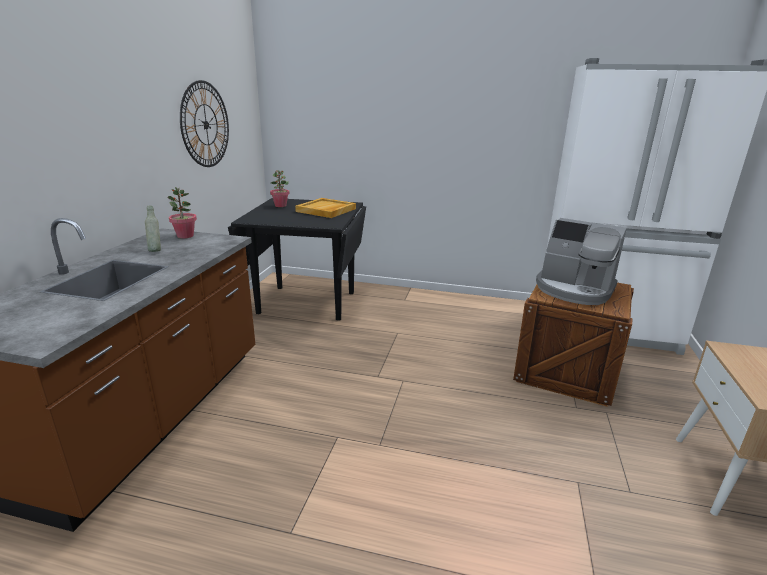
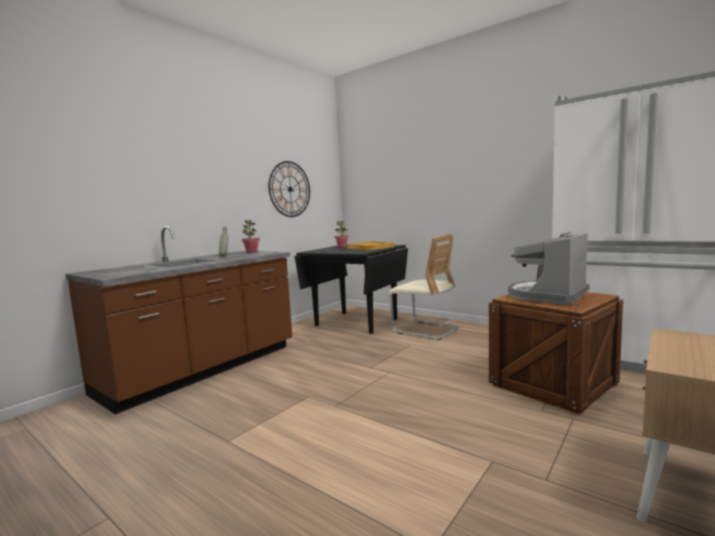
camera: 25 degrees right, 15 degrees down
(397, 308) = (425, 330): none -> beige chair
(574, 289) = (547, 296): coffee machine -> coffee machine turned 75 degrees clockwise

